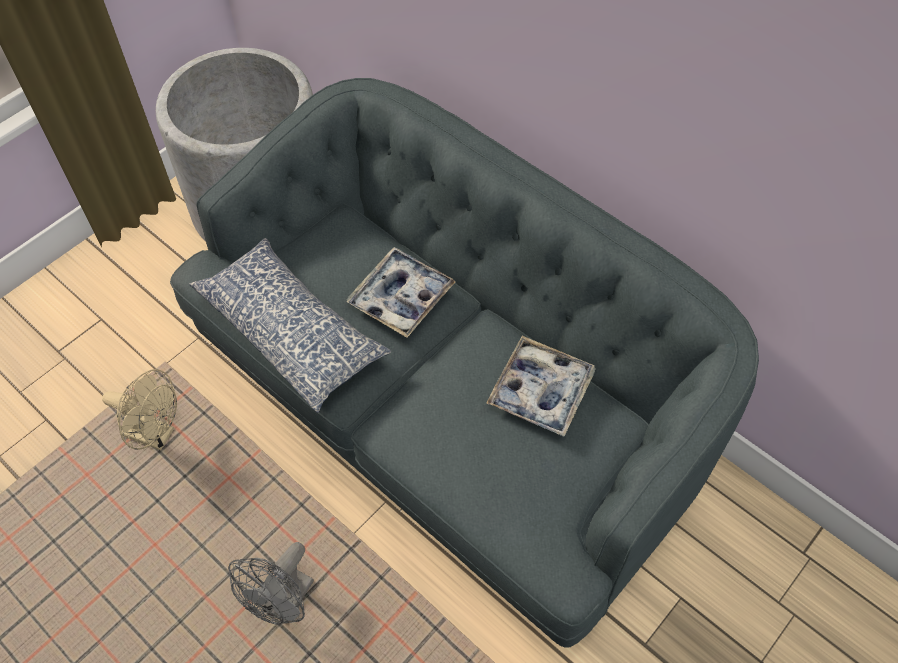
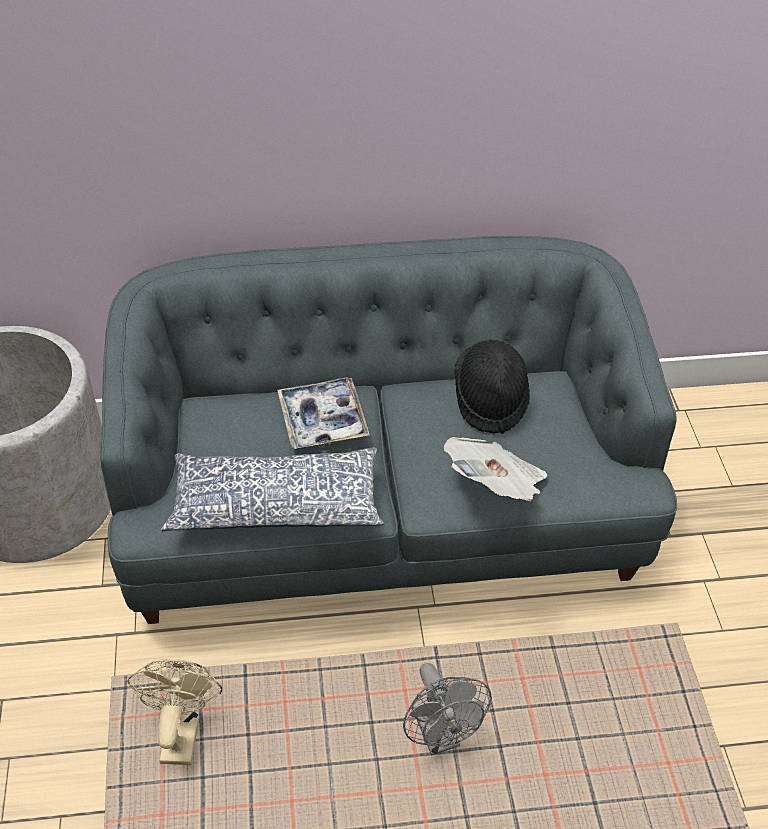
camera: 50 degrees left, 10 degrees down
(156, 434) = (180, 731): beige fan -> beige fan turned 60 degrees counterclockwise
(446, 462) = (495, 486): none -> newspaper
(540, 391) = (490, 399): tray -> black hat

